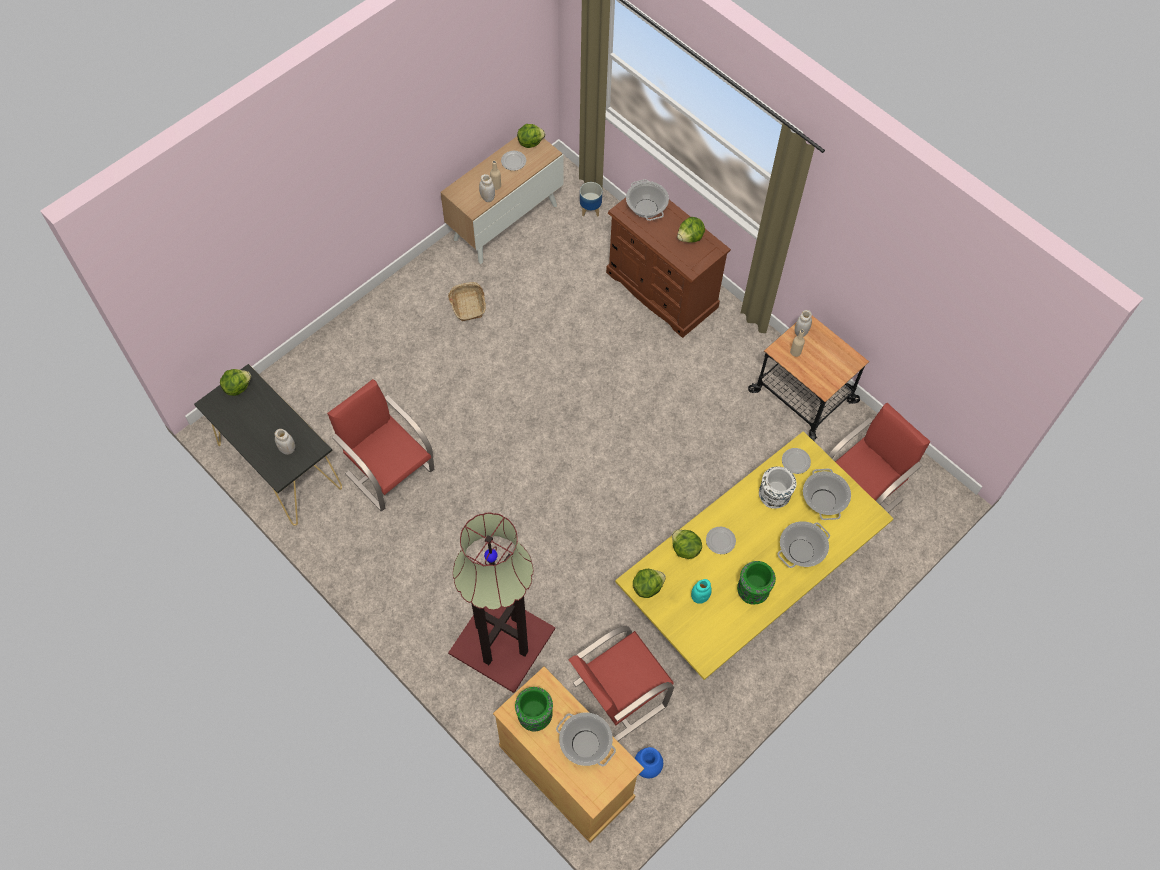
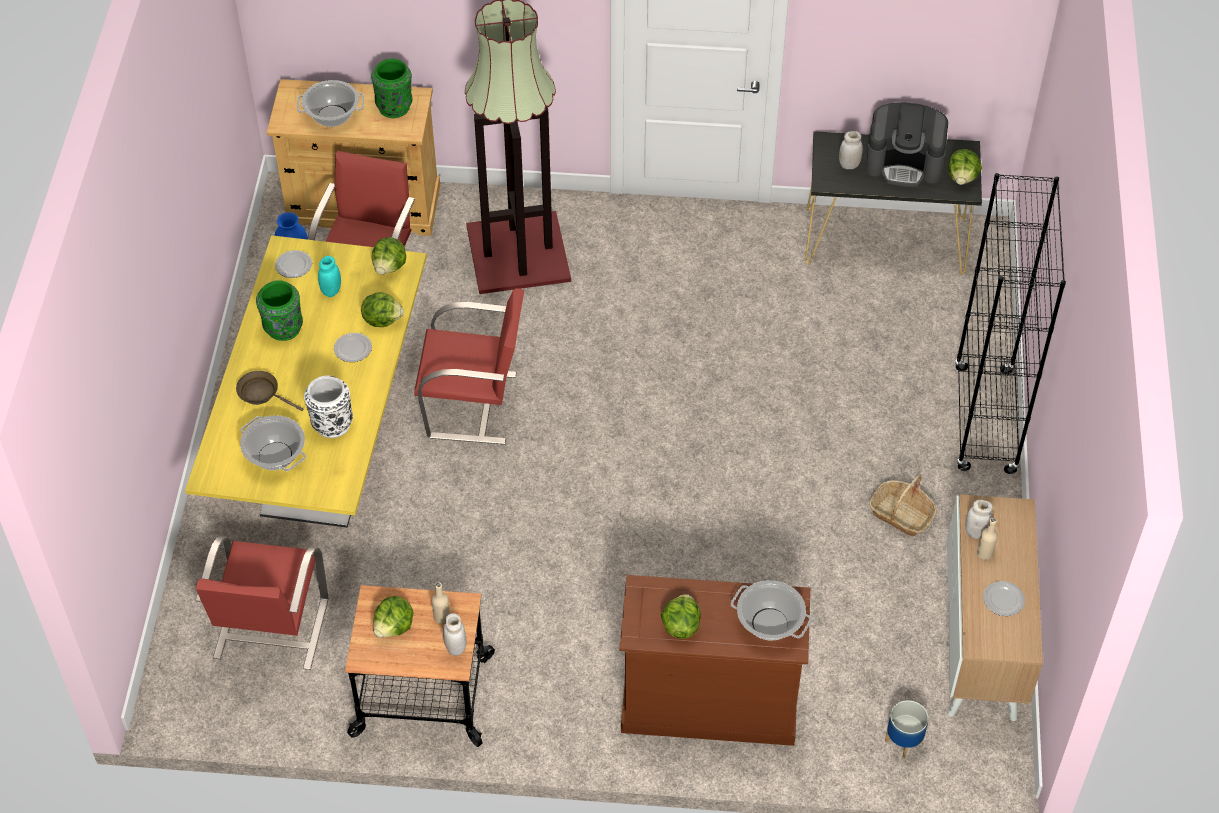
camera: 140 degrees right, 10 degrees down
(255, 424) = (904, 163): none -> coffee machine
(366, 319) = (985, 421): none -> black bookcase
(389, 470) = (782, 307): red chair -> red chair (474, 406)
(530, 142) = (1016, 641): lettuce -> lettuce (394, 627)
(795, 461) = (337, 474): plate -> plate (294, 265)
(801, 551) = (262, 393): cooking pot -> brown frying pan

